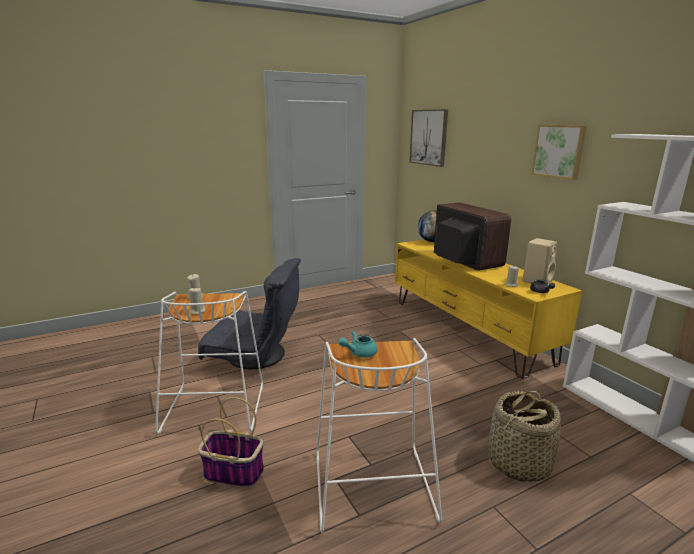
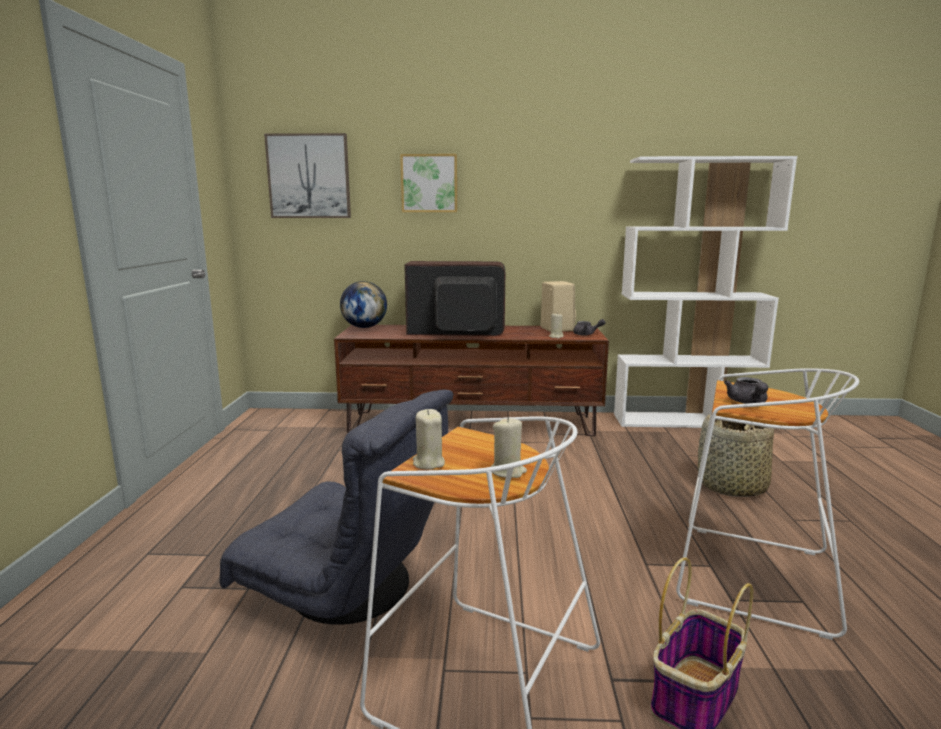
camera: 60 degrees left, 5 degrees down
(255, 356) = (348, 590): grey armchair -> grey armchair turned 75 degrees clockwise
(359, 353) = (747, 402): turquoise teapot -> grey teapot
(468, 330) = (472, 423): yellow tv stand -> brown tv stand
(559, 151) = (542, 182): picture -> picture (429, 183)

